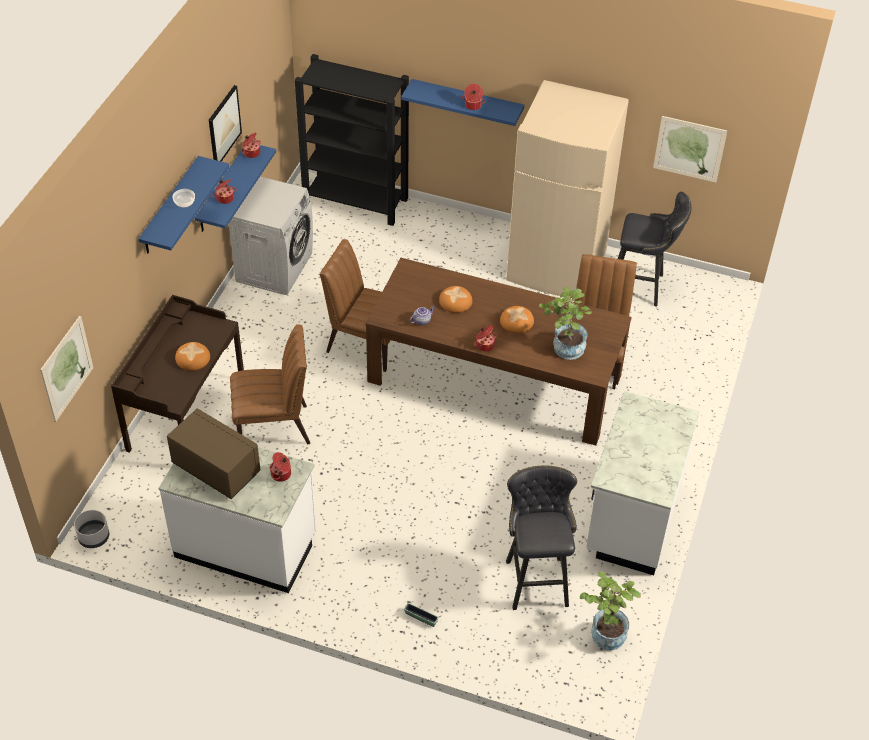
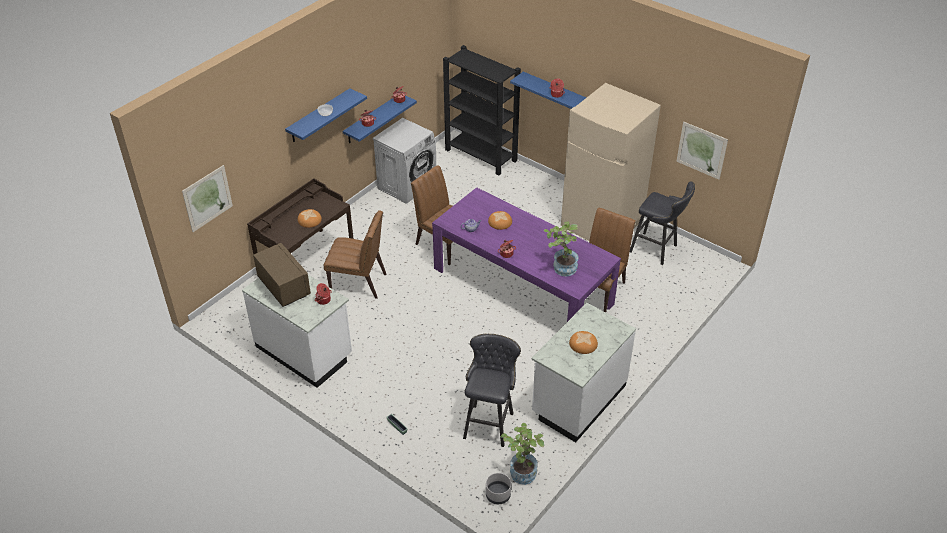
camera: 20 degrees right, 5 degrees down
(93, 537) = (212, 322): grey planter -> grey planter (497, 495)
(224, 126) = (377, 74): picture -> none
(494, 378) = (522, 286): brown dining table -> purple dining table
(517, 321) = (536, 243): bread -> bread (583, 344)

